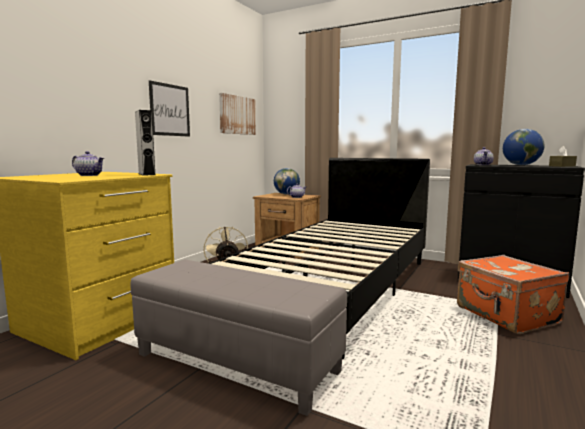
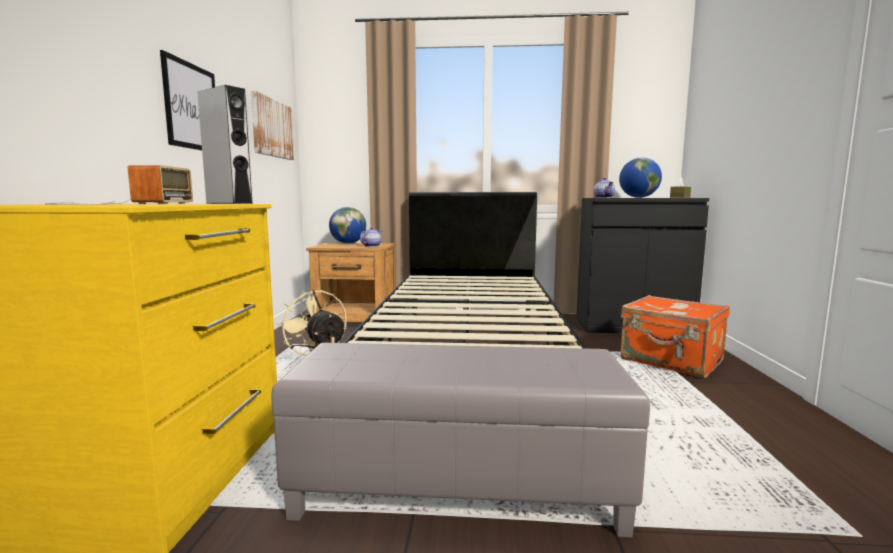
camera: 25 degrees left, 0 degrees up
(89, 175) = (122, 204): teapot -> radio

